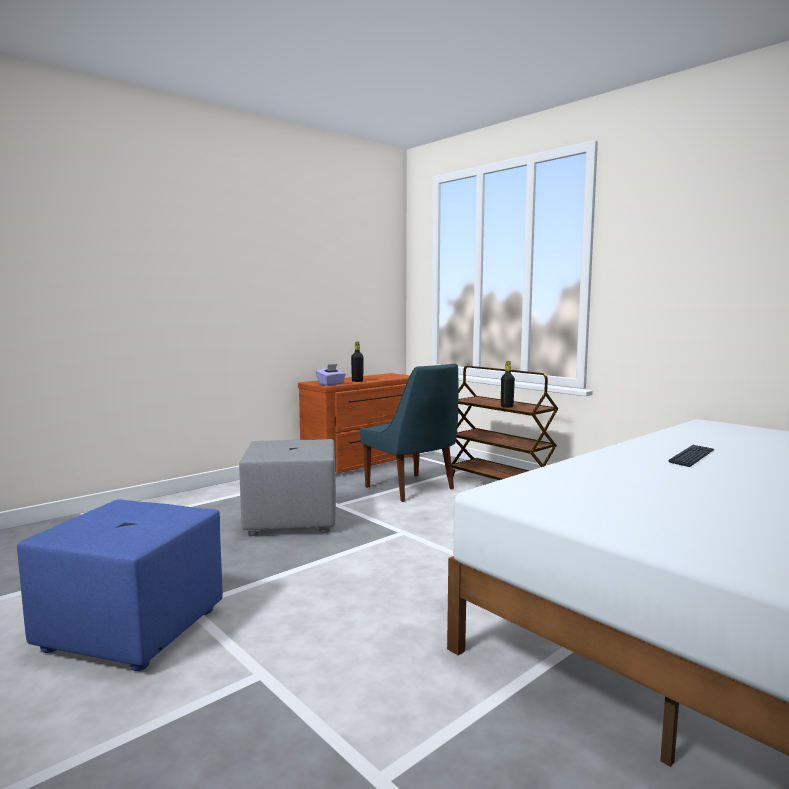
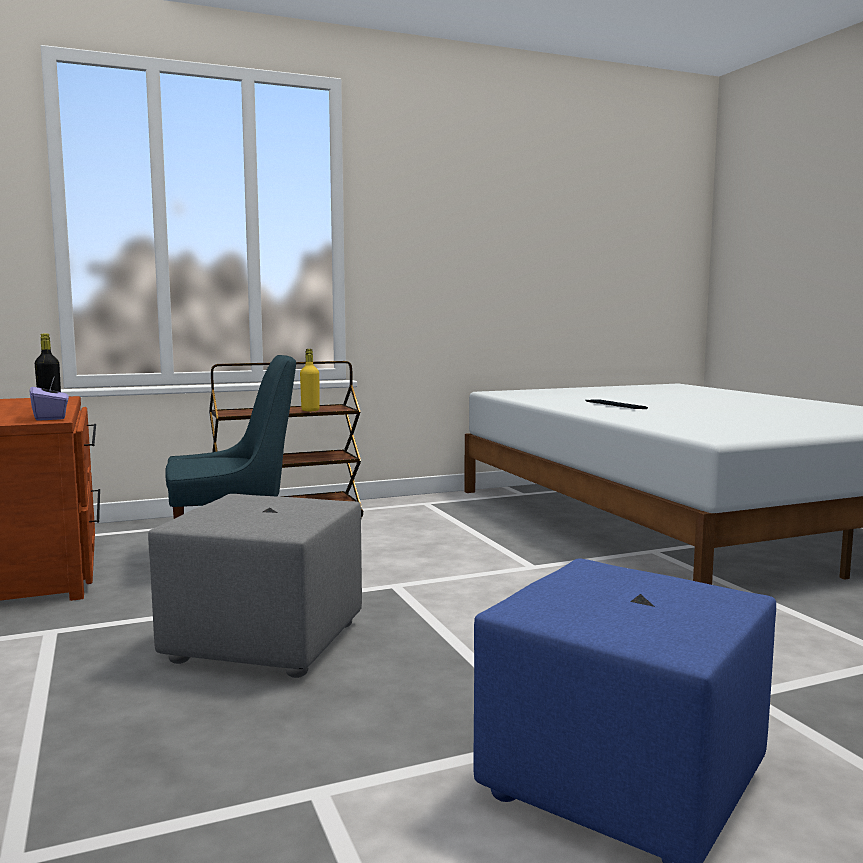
camera: 70 degrees left, 0 degrees up
(507, 406) = (310, 410): black bottle -> yellow bottle

